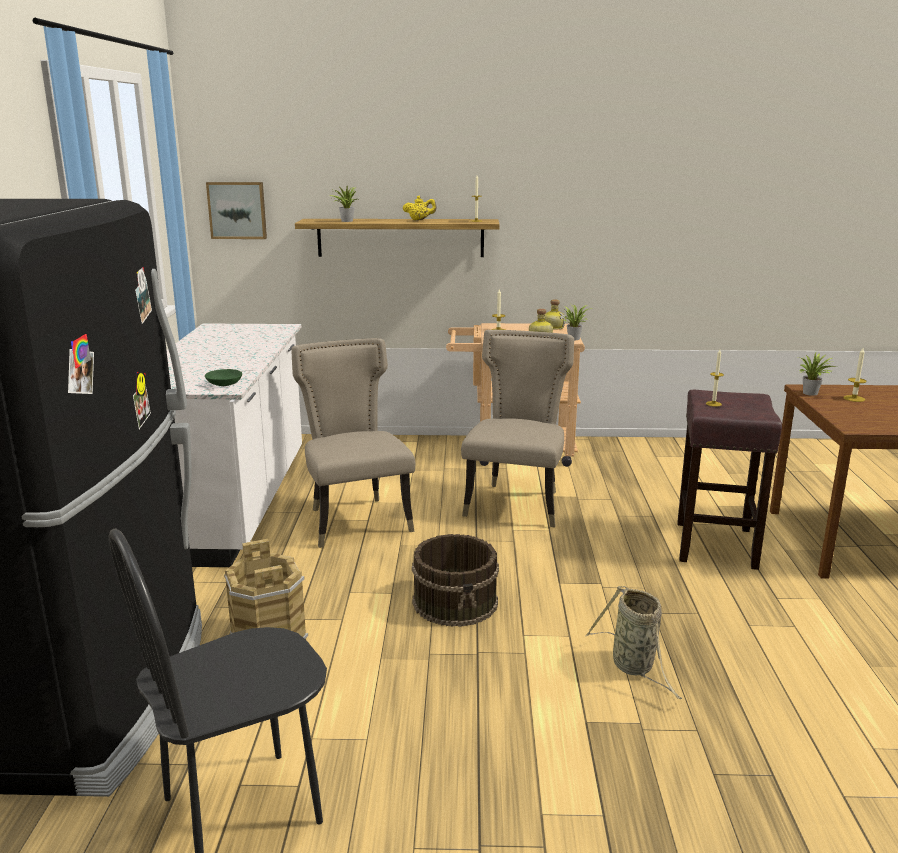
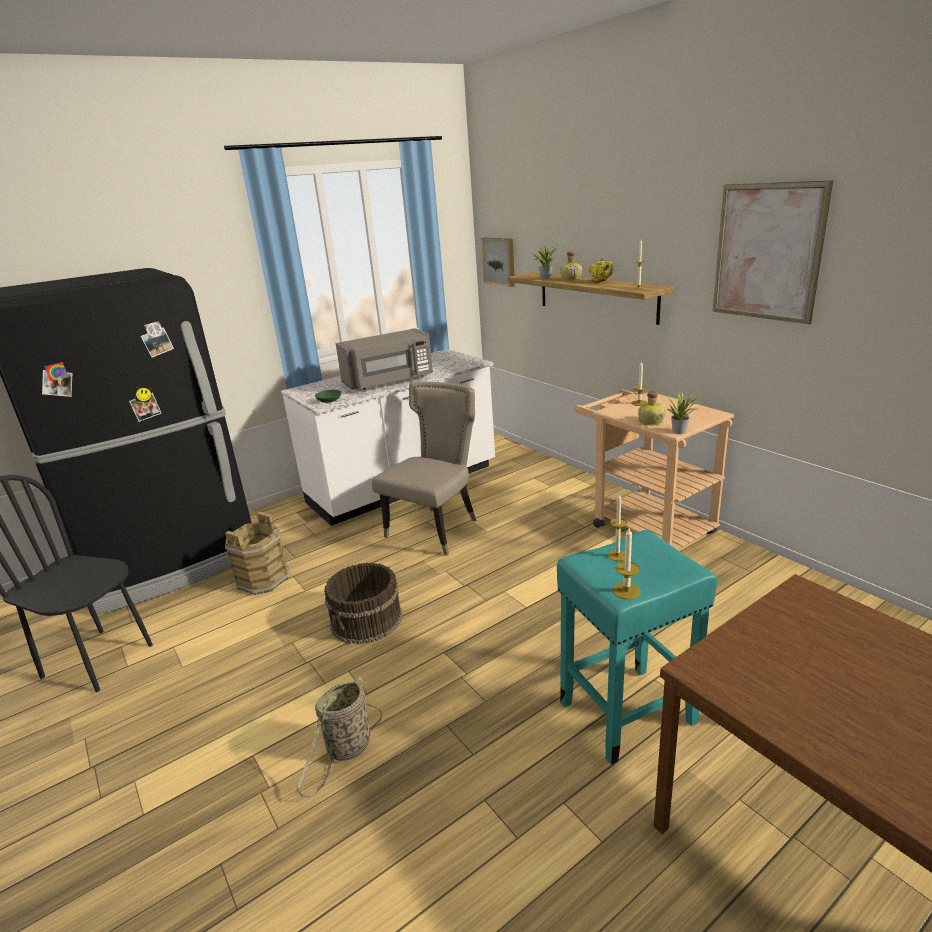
camera: 55 degrees right, 5 degrees up
(237, 356) = (389, 381): none -> grey microwave
(517, 503) = (552, 571): beige chair -> none
(553, 327) = (698, 413): bottle -> bottle (571, 278)
(588, 183) = (767, 252): none -> picture
(715, 544) = (628, 711): brown stool -> turquoise stool
(811, 394) = (788, 602): potted plant -> none
(854, 398) = (831, 638): candle -> candle (626, 590)

